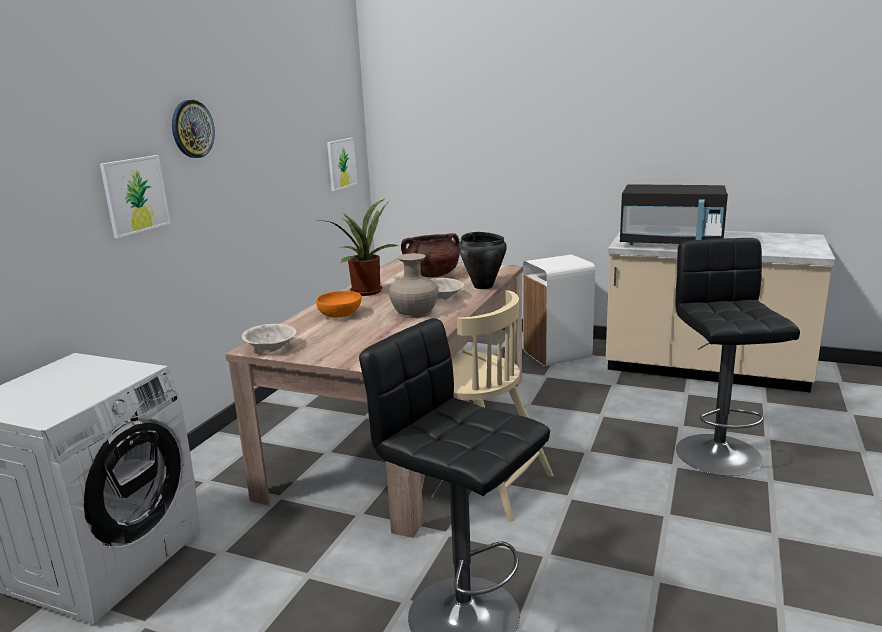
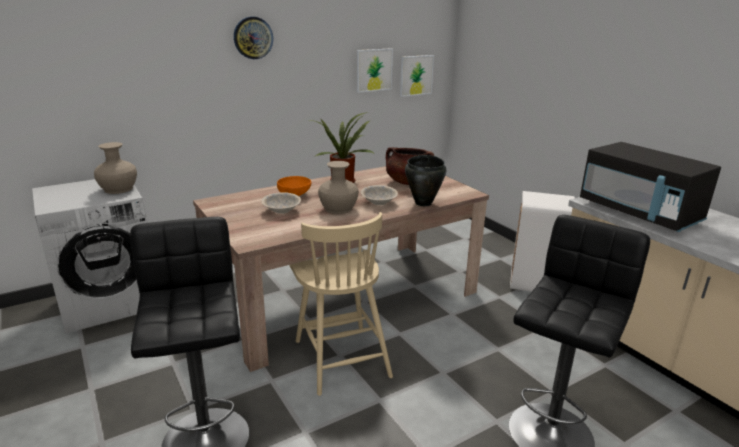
camera: 35 degrees right, 5 degrees up
(105, 368) = (118, 189): none -> beige vase
(135, 195) = (194, 80): picture -> picture (374, 70)
(271, 348) = (218, 204): beige bowl -> beige bowl (282, 210)

